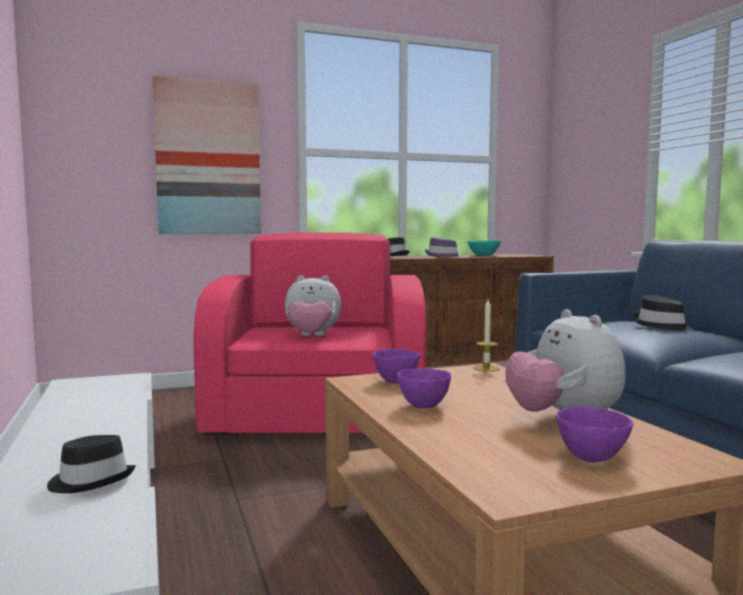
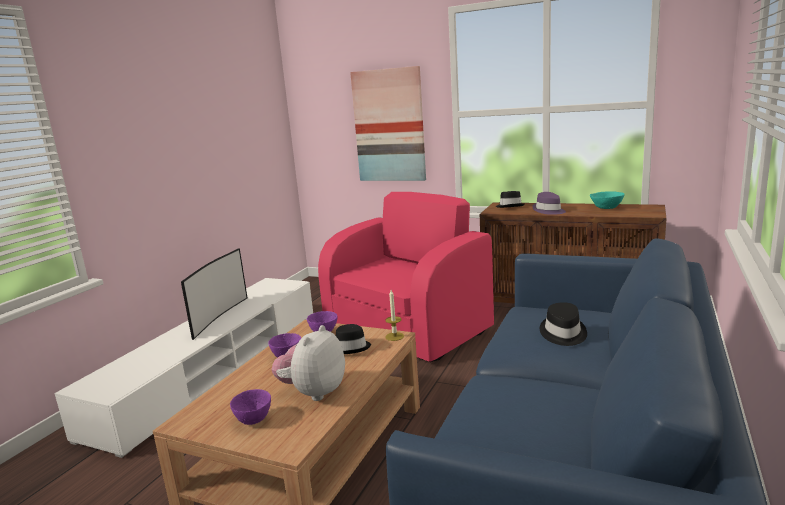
camera: 45 degrees right, 10 degrees up
(78, 427) = (218, 317): none -> television
(91, 480) = (172, 350): black hat -> black hat (350, 348)
(312, 336) = (390, 275): plush toy -> none

